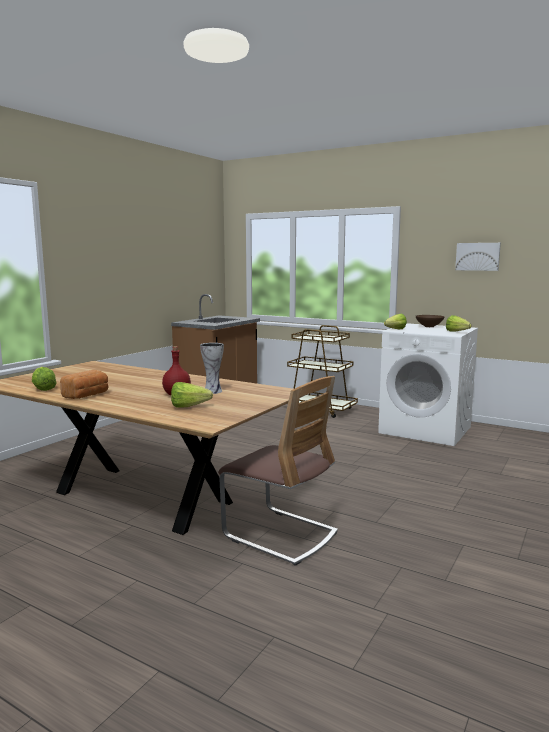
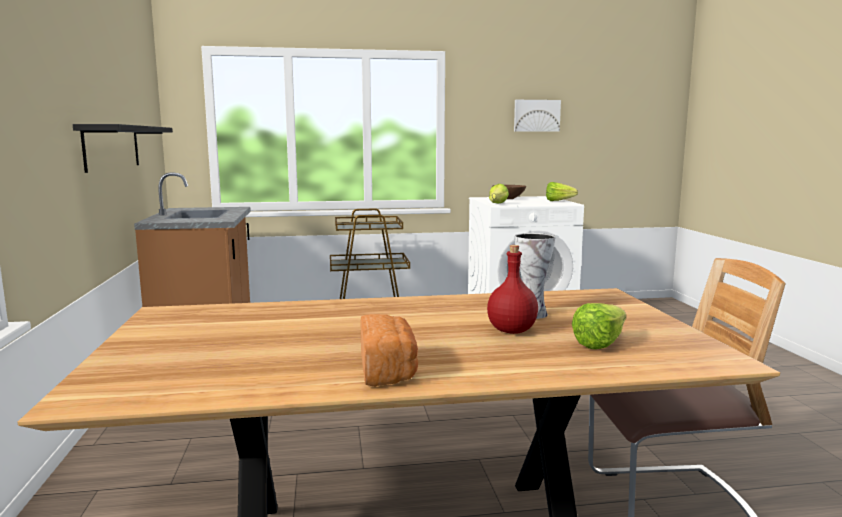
camera: 40 degrees left, 0 degrees up
(43, 389) = (253, 383): lettuce -> none
(158, 279) = (112, 147): none -> black shelf

